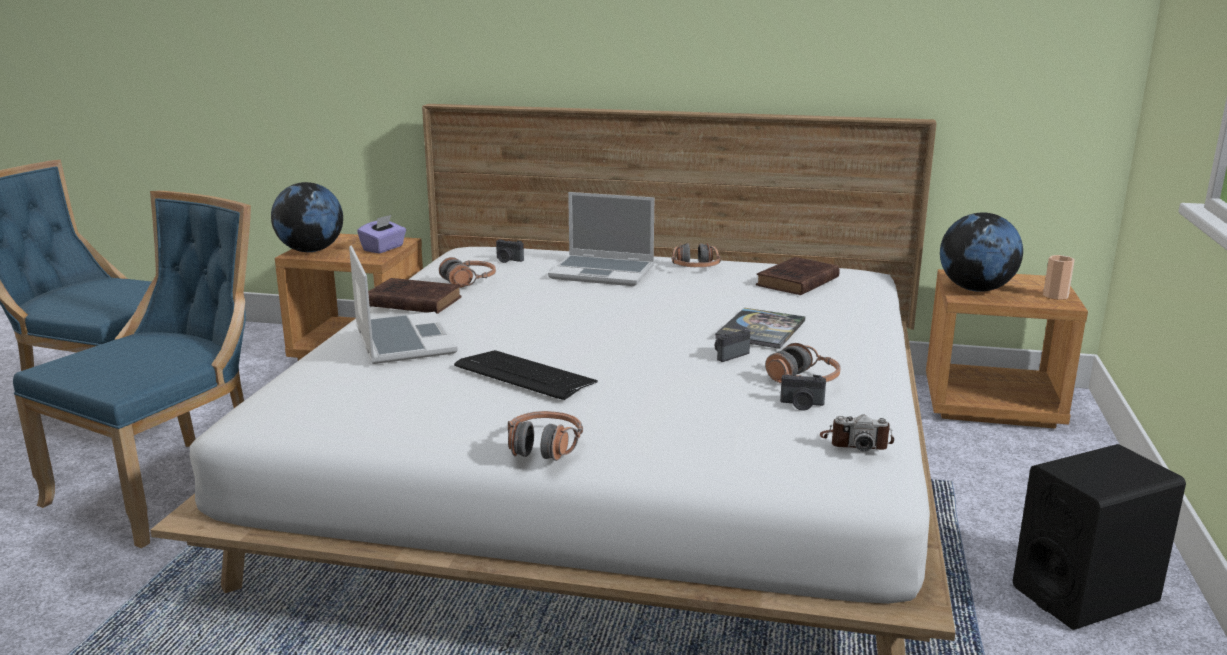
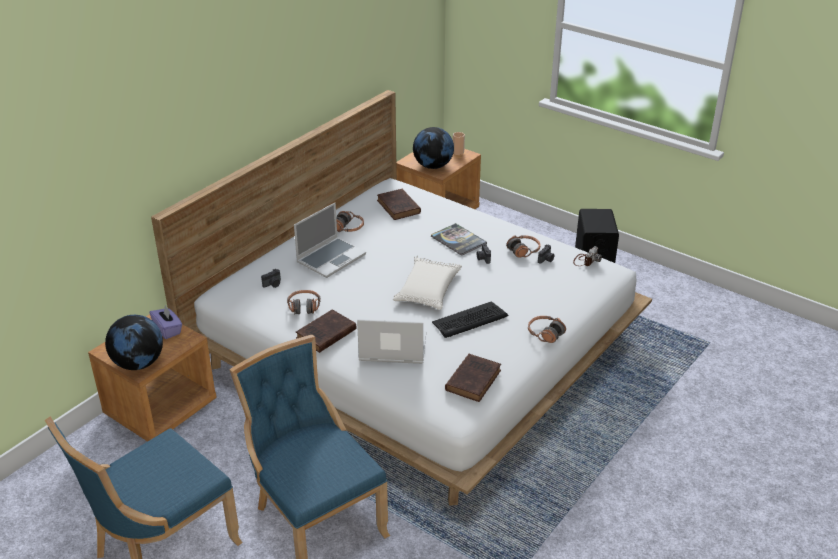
camera: 65 degrees left, 15 degrees up
(350, 408) = (474, 379): none -> brown book
(590, 334) = (427, 288): none -> white pillow

